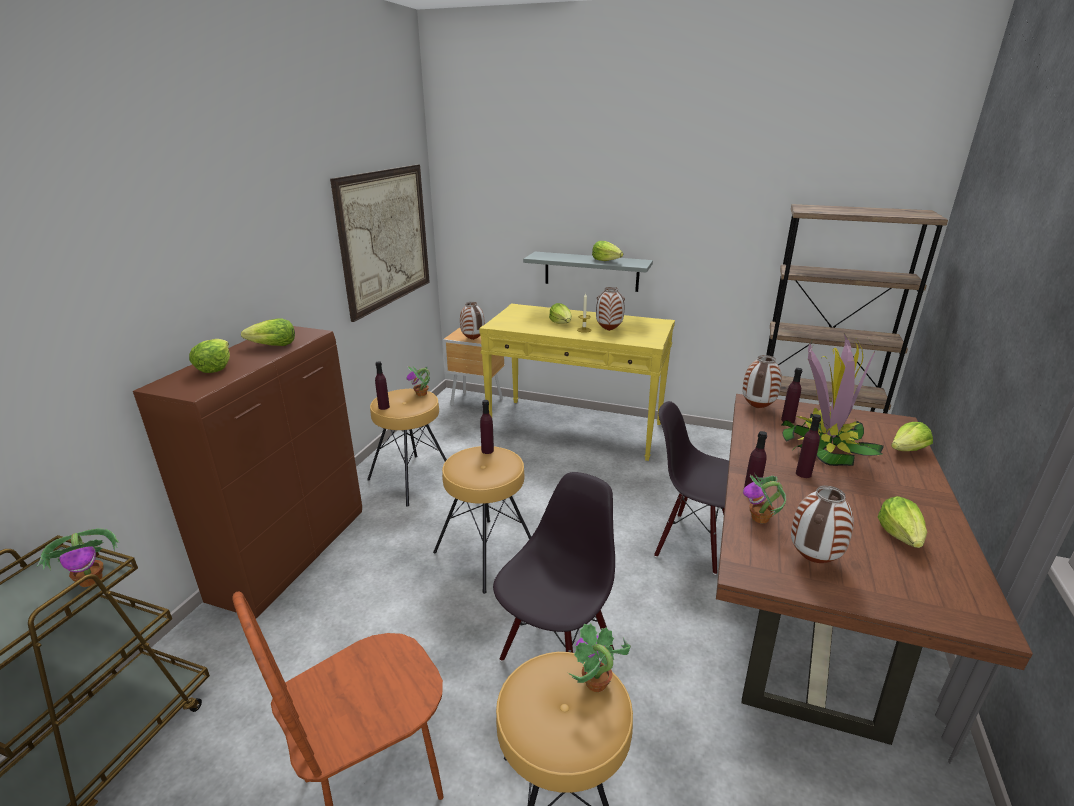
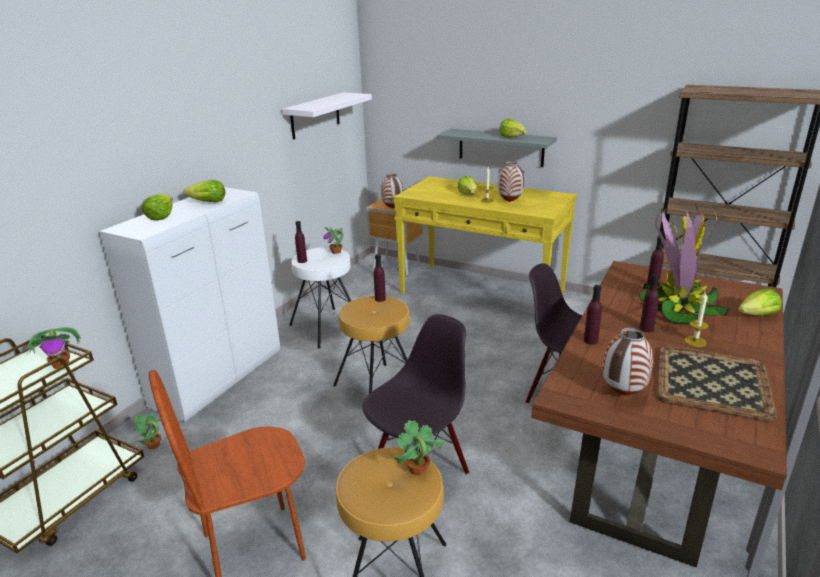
camera: 10 degrees right, 0 degrees up
(292, 555) = (219, 378): brown cabinet -> white cabinet
(386, 238) = (315, 115): picture -> white shelf
(412, 479) = (327, 327): brown stool -> white stool
(757, 408) = (627, 273): vase -> none
(760, 518) = (590, 360): potted plant -> potted plant (153, 445)
(860, 486) = (695, 341): none -> candle
(900, 536) = (713, 381): lettuce -> tray

